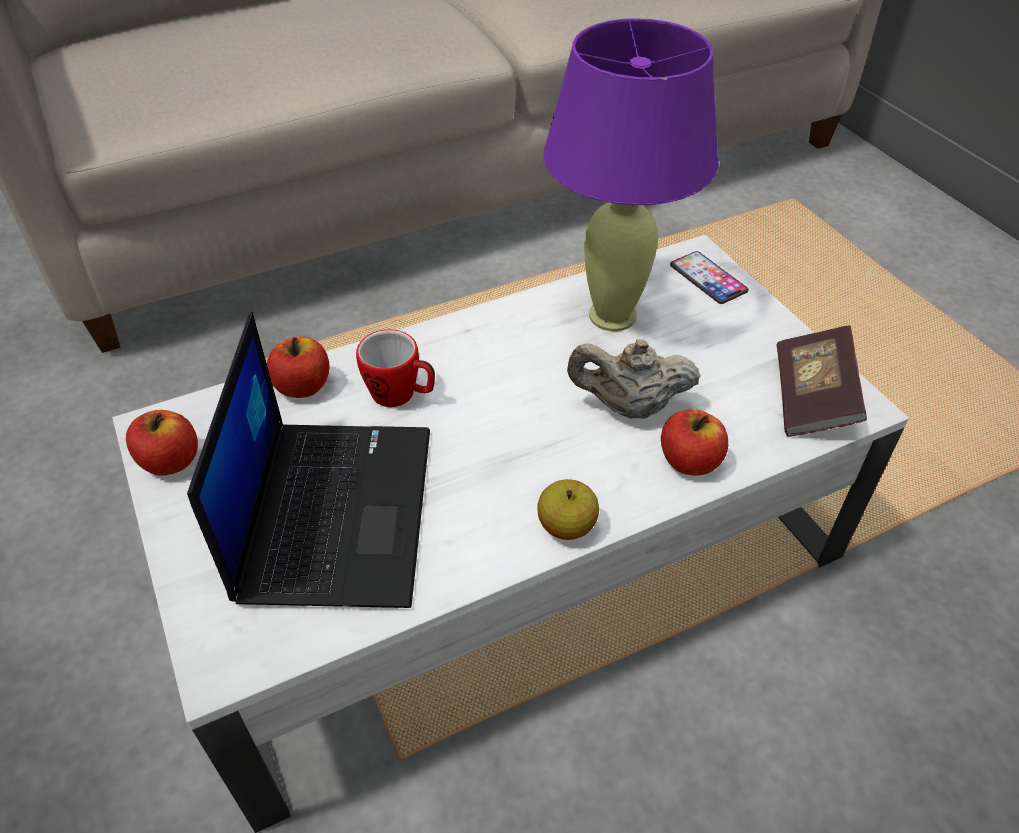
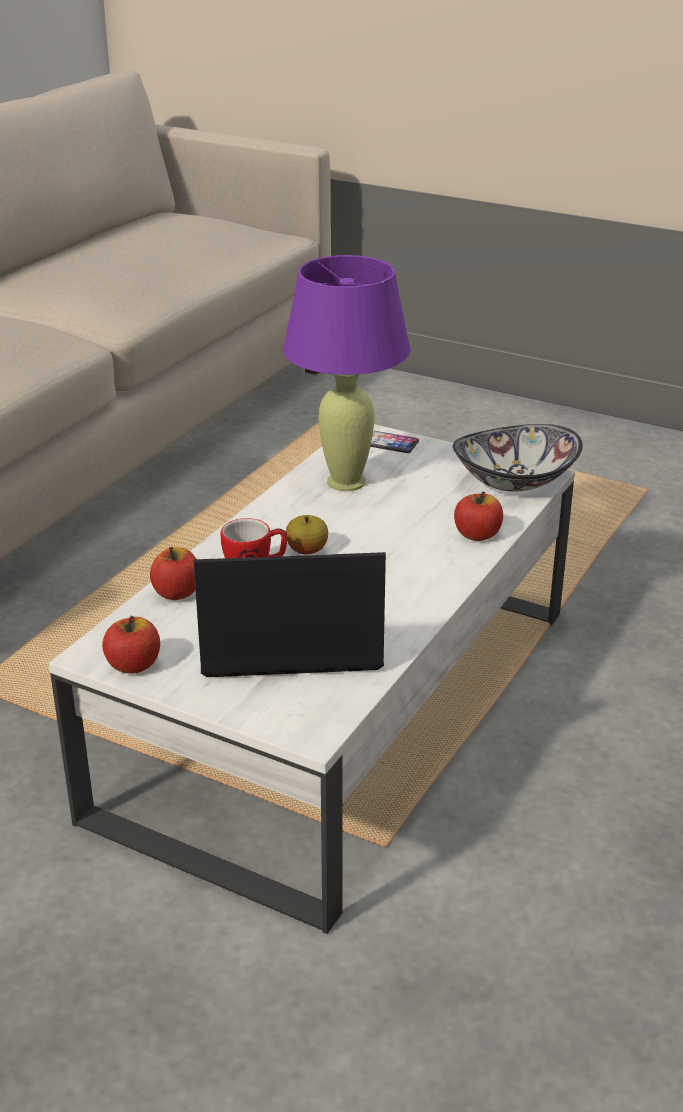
camera: 35 degrees left, 15 degrees down
(335, 509) = (287, 640): laptop -> laptop turned 60 degrees counterclockwise
(566, 526) = (441, 590): apple -> apple (307, 551)
(629, 406) = (412, 523): beige teapot -> none
(812, 399) = (514, 481): book -> bowl

